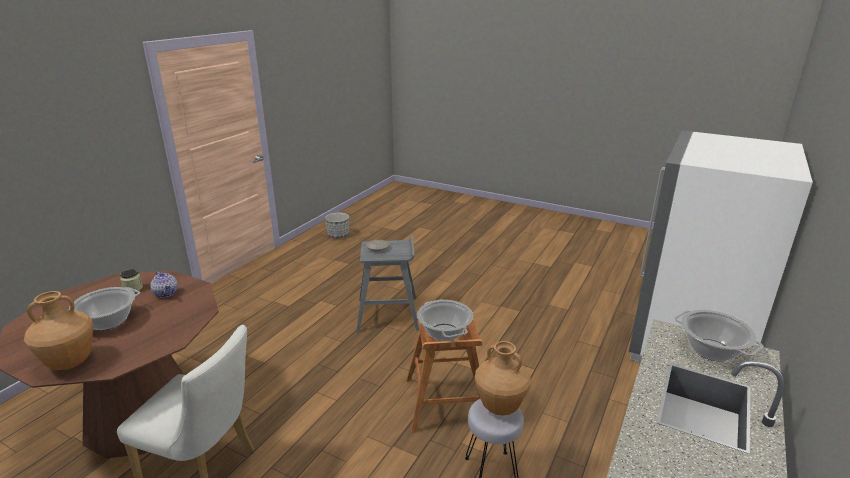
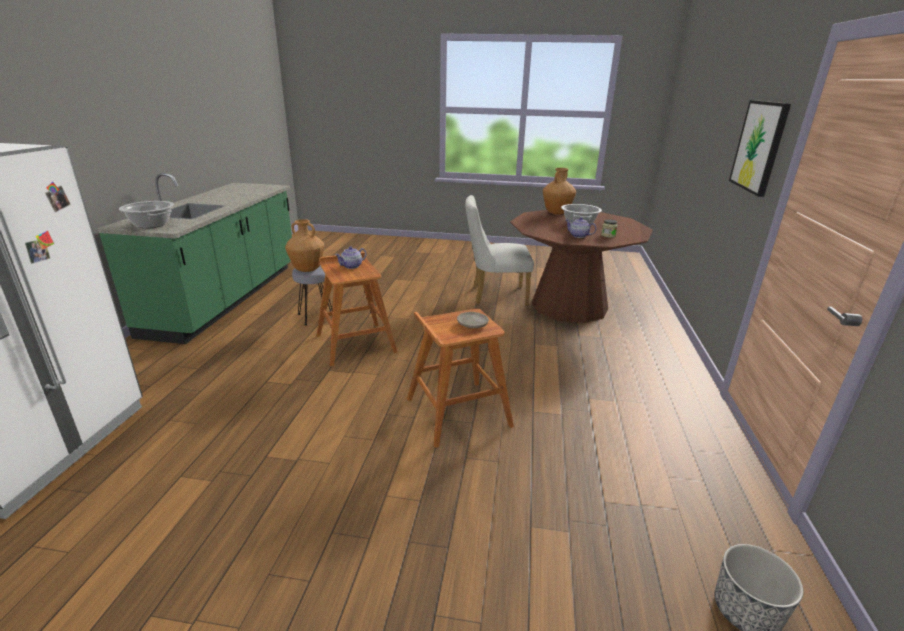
camera: 160 degrees right, 0 degrees up
(106, 139) = (759, 146): none -> picture
(388, 314) = (456, 412): grey stool -> brown stool
(444, 332) = (352, 266): cooking pot -> teapot

